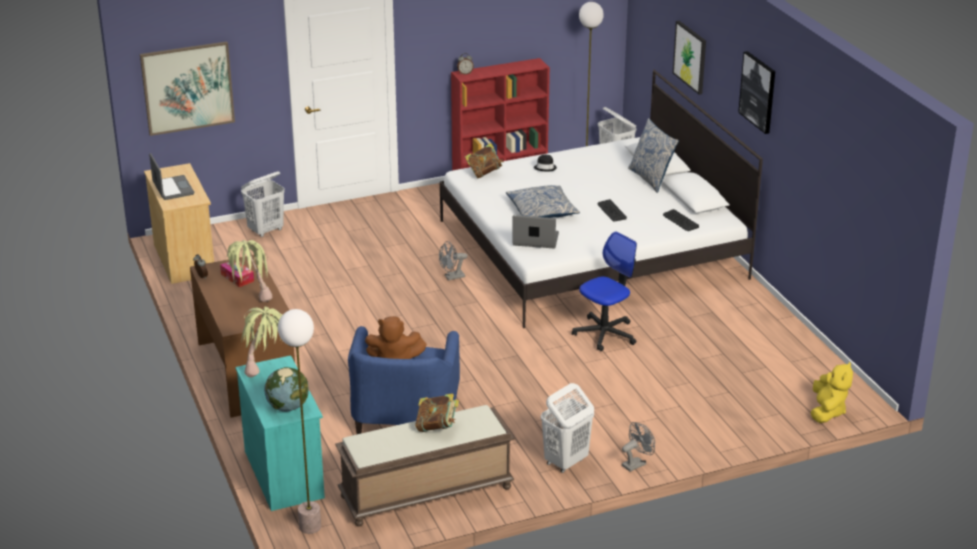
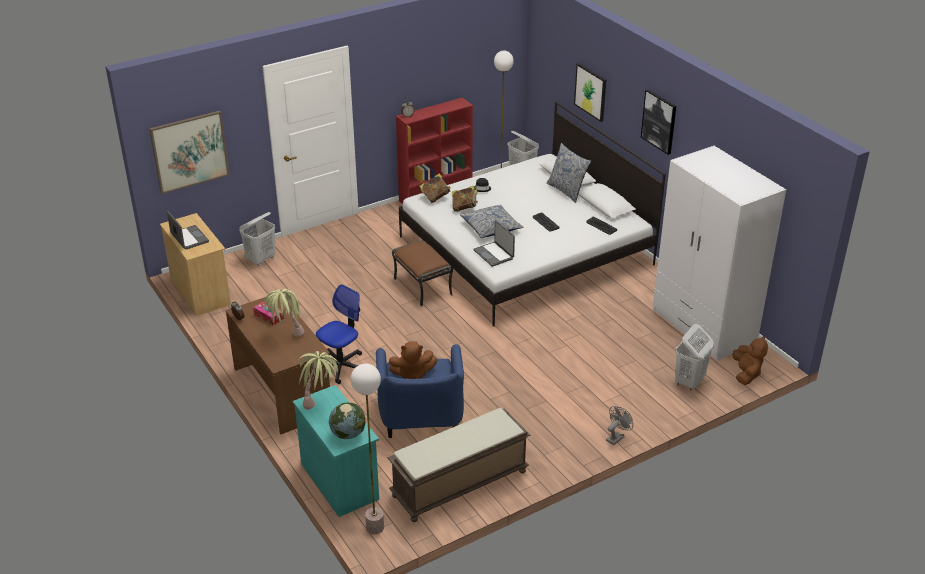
camera: 10 degrees left, 5 degrees up
(437, 427) = (467, 433): book -> book (464, 208)
(451, 277) = (423, 287): grey fan -> brown ottoman
(535, 240) = (494, 254): laptop -> laptop turned 120 degrees counterclockwise
(565, 462) = (561, 442): white laundry basket -> white laundry basket (689, 382)
(605, 334) = (558, 324): office chair -> office chair (341, 366)
(789, 354) = (703, 327): none -> white wardrobe
(827, 411) = (746, 374): yellow plush toy -> brown plush toy

